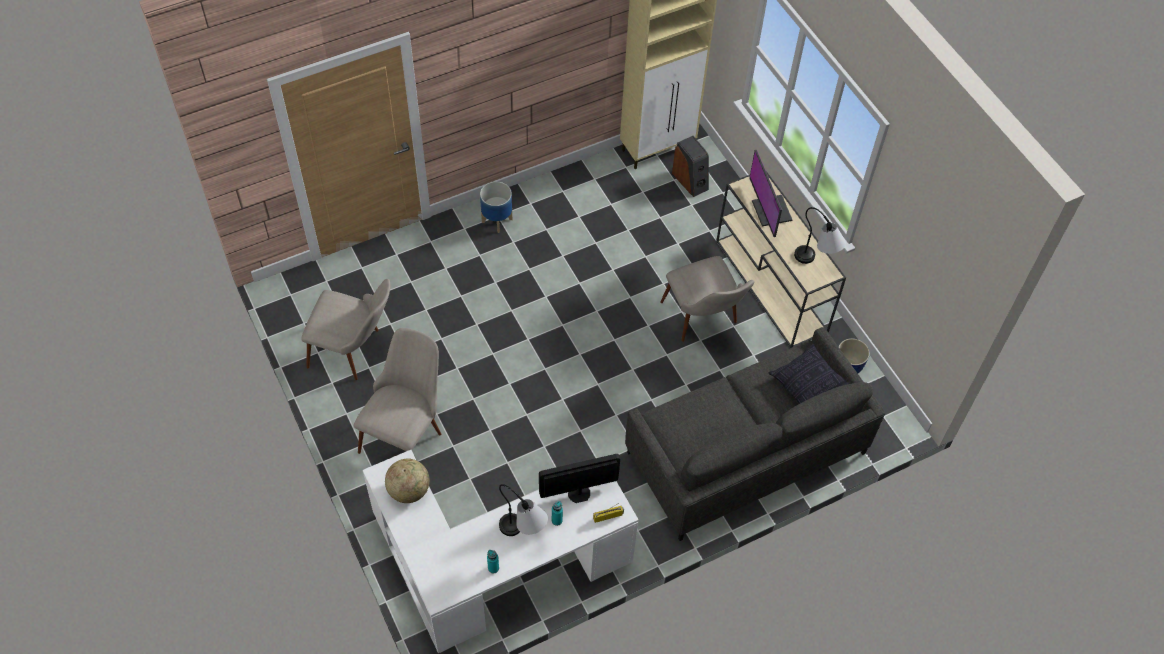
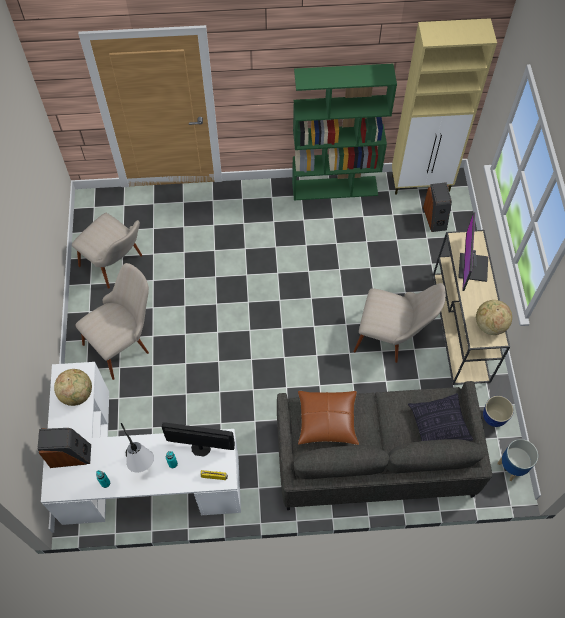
camera: 25 degrees right, 5 degrees up
(438, 554) = (70, 455): none -> speaker
(496, 221) = (269, 201): planter -> planter (511, 467)
(565, 183) = (335, 188): none -> green bookcase
(692, 422) = (327, 421): none -> brown pillow
(704, 322) = (391, 337): beige chair -> beige chair turned 75 degrees counterclockwise
(816, 263) = (489, 325): table lamp -> globe

